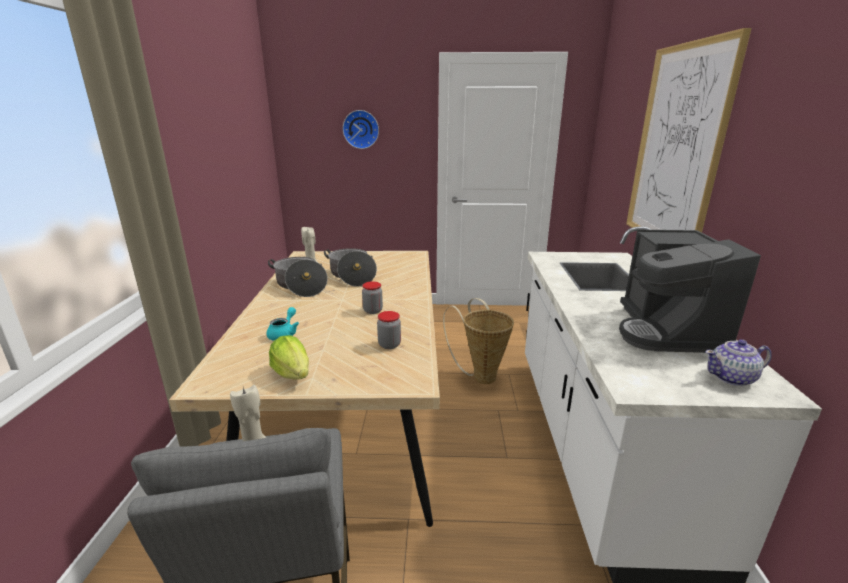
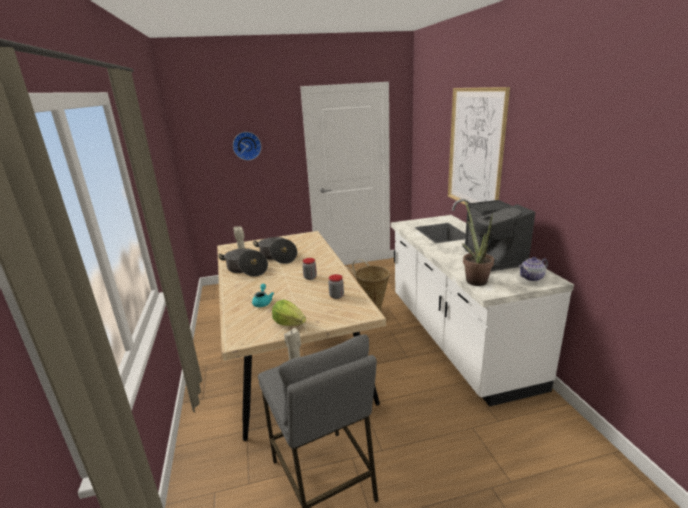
camera: 15 degrees left, 0 degrees up
(617, 360) = (474, 279): none -> potted plant

